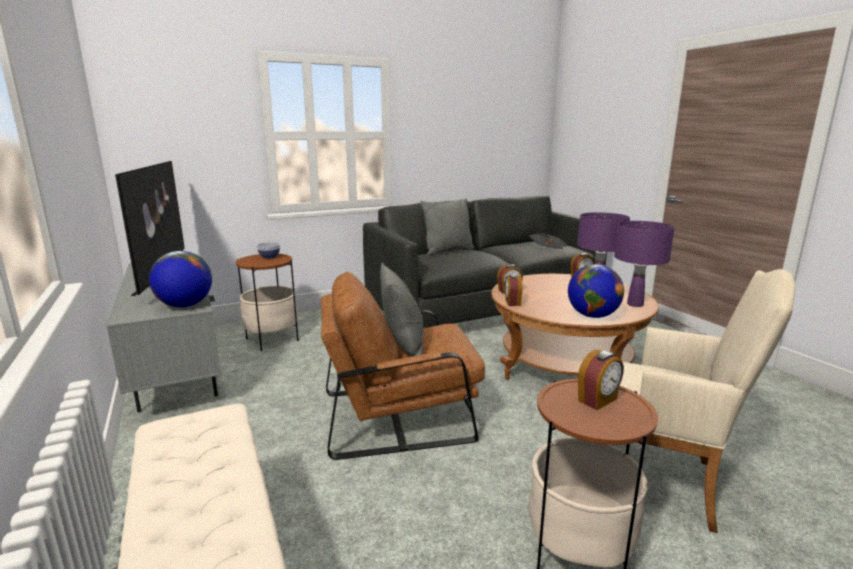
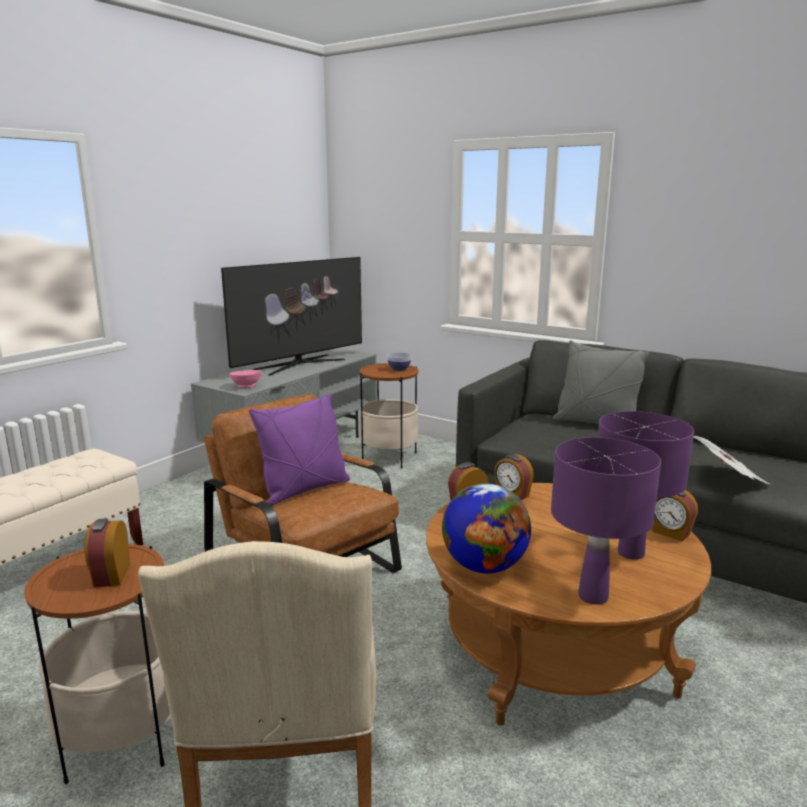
camera: 60 degrees right, 0 degrees up
(185, 305) = (247, 386): globe -> pink bowl
(403, 347) = (304, 490): grey pillow -> purple pillow
(598, 400) = (111, 575): alarm clock -> alarm clock turned 60 degrees clockwise

